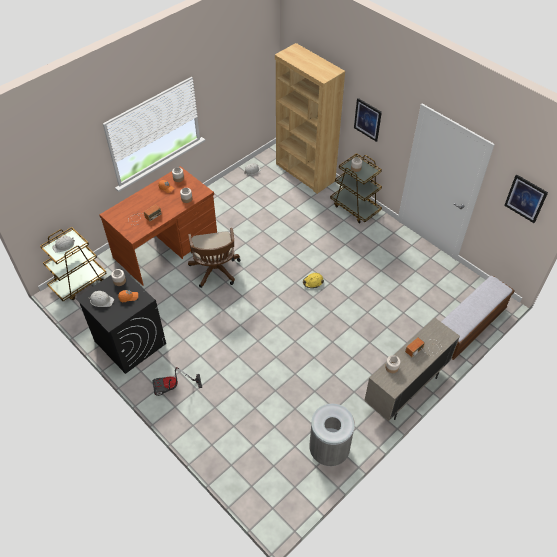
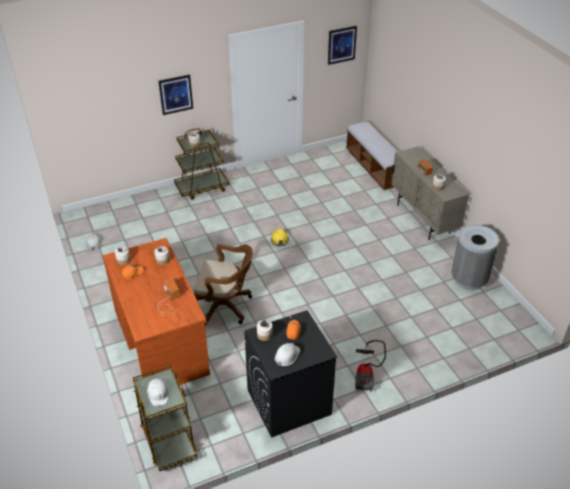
camera: 70 degrees left, 10 degrees down
(305, 172) = (128, 206): brown bookcase -> none

